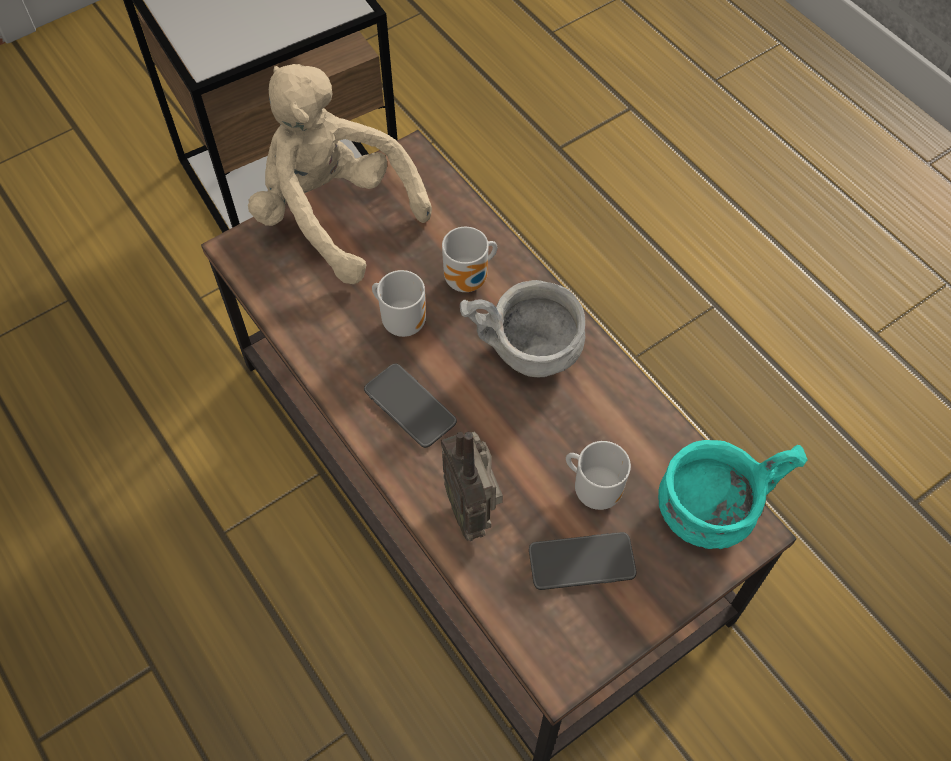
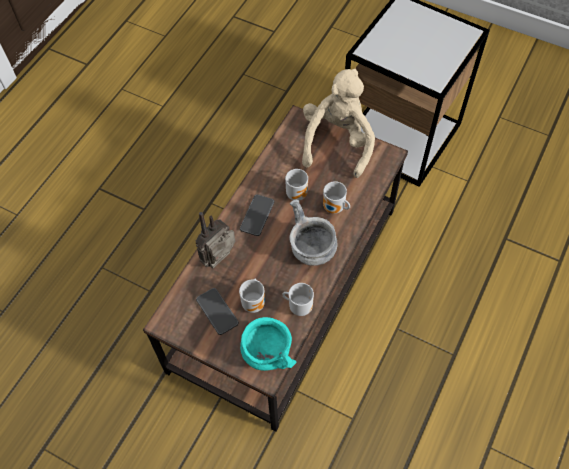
camera: 65 degrees right, 0 degrees up
(637, 419) = (299, 306): none -> mug

